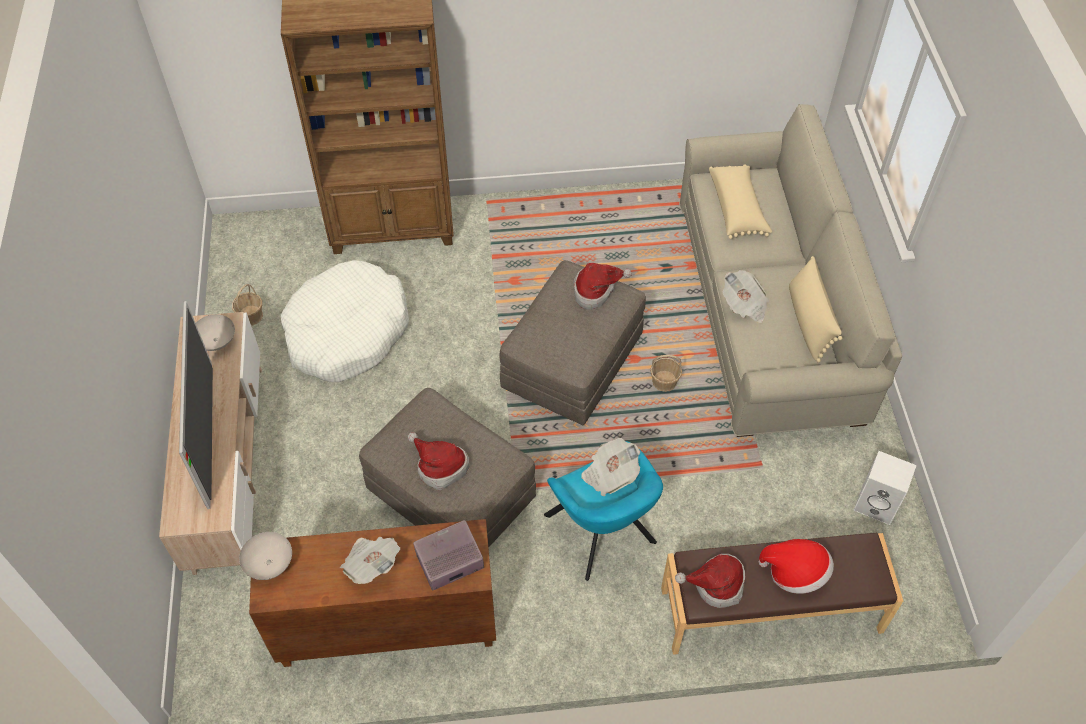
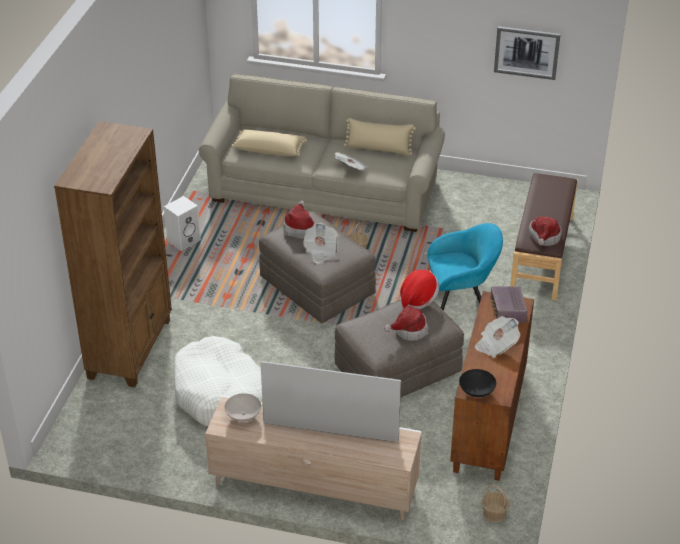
camera: 70 degrees left, 15 degrees down
(251, 316) = (170, 448): basket -> basket (494, 513)
(268, 563) = (476, 392): white bowl -> black bowl
(610, 474) = (448, 260): newspaper -> newspaper (321, 251)
(795, 573) = (548, 207): hat -> hat (417, 299)
(877, 504) = (489, 193): white speaker -> white speaker (184, 240)
(1009, 398) = (526, 52): none -> picture

